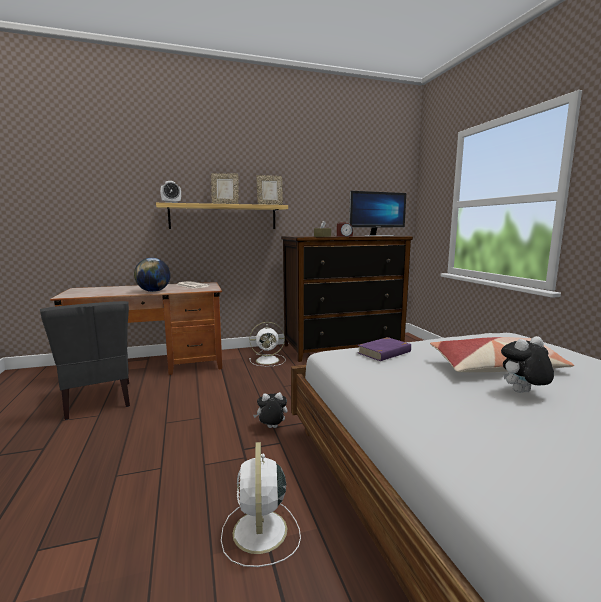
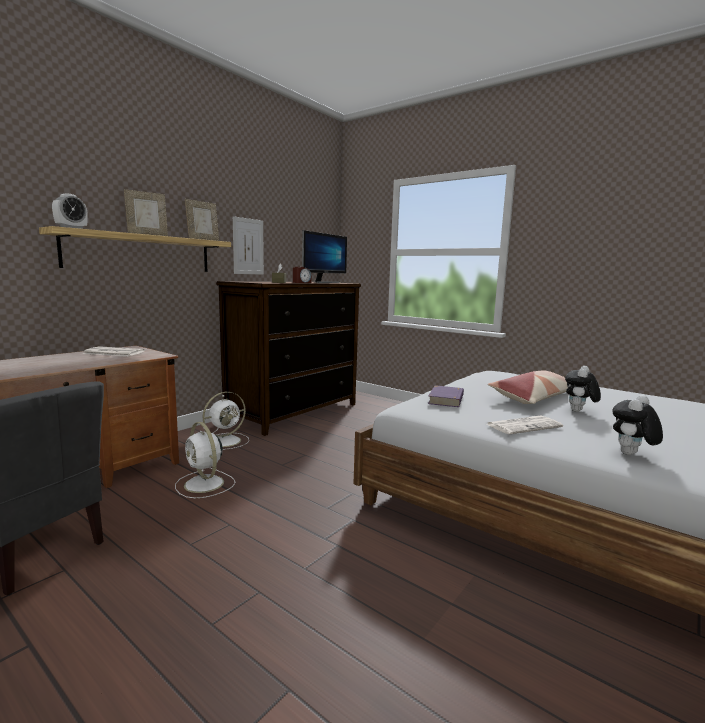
camera: 35 degrees left, 0 degrees up
(153, 291) = (74, 365): globe -> none
(260, 533) = (439, 601): white fan -> white fan (205, 484)
(271, 428) = (326, 509): plush toy -> plush toy (631, 455)
(313, 207) = (248, 246): none -> picture
(412, 392) = (524, 425): none -> newspaper

